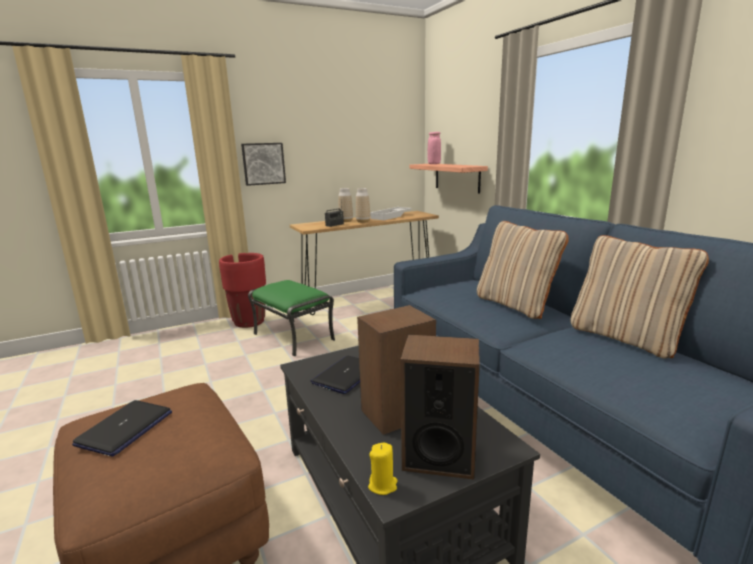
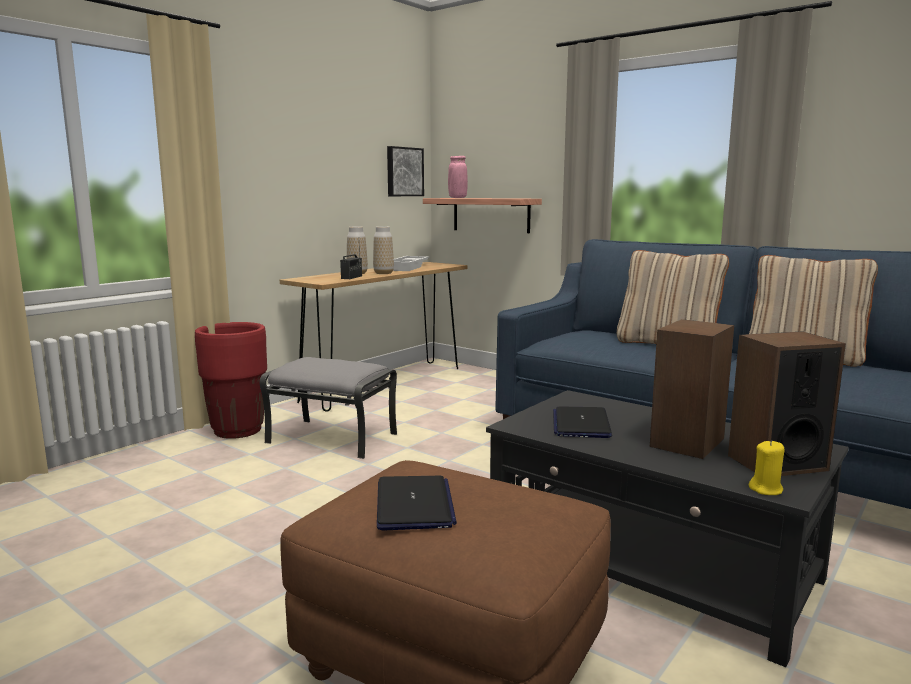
camera: 25 degrees left, 5 degrees down
(263, 163) = (244, 187): picture -> picture (404, 172)
(294, 337) = (333, 438): green ottoman -> grey ottoman

